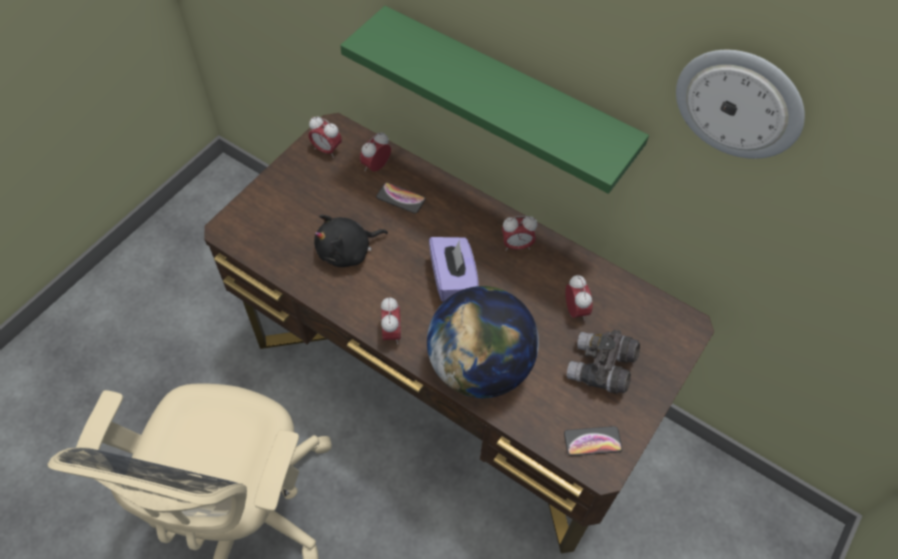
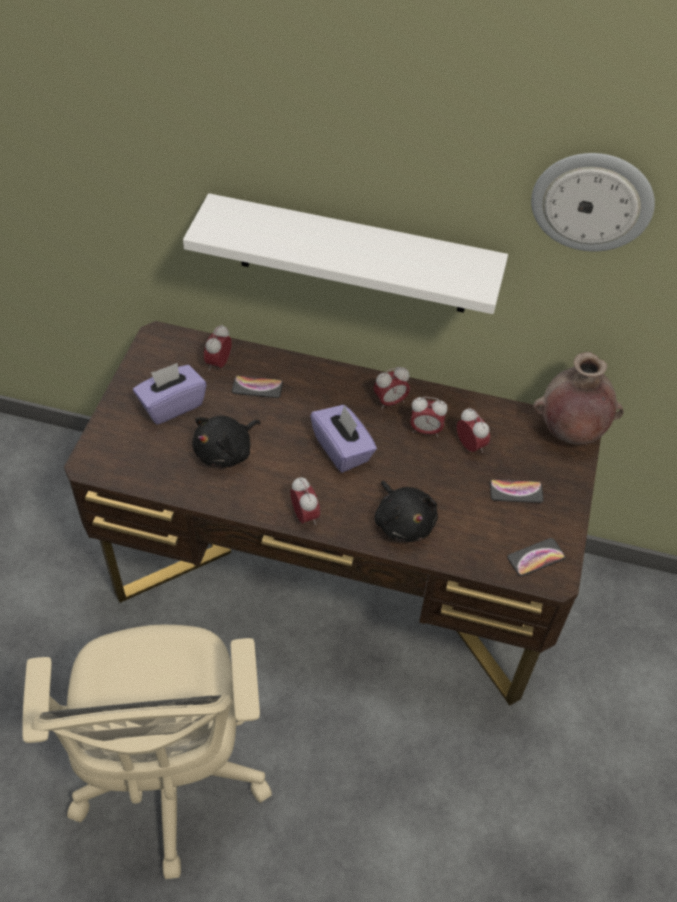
camera: 20 degrees left, 5 degrees down
(319, 194) = (172, 405): none -> purple tissue box
(326, 150) = (160, 360): alarm clock -> alarm clock (425, 430)
(480, 366) = (403, 522): globe -> black plush toy
(506, 98) = (353, 255): green shelf -> white shelf
(600, 369) = (516, 491): grey binoculars -> phone
(679, 325) = (569, 432): none -> brown vase

